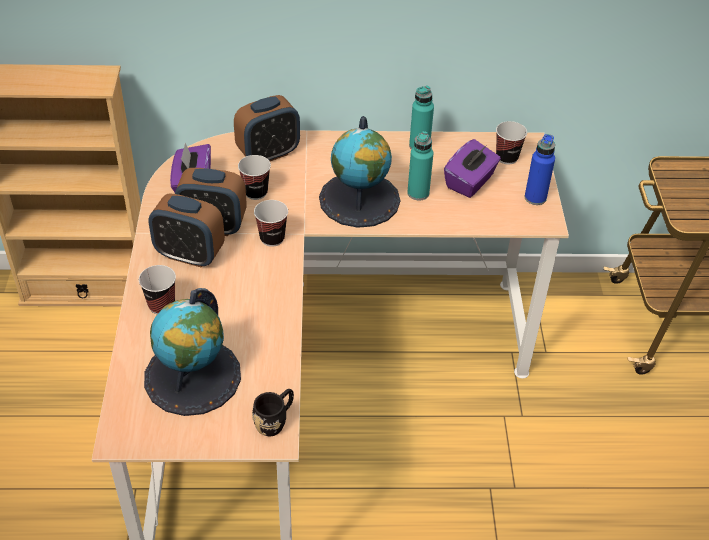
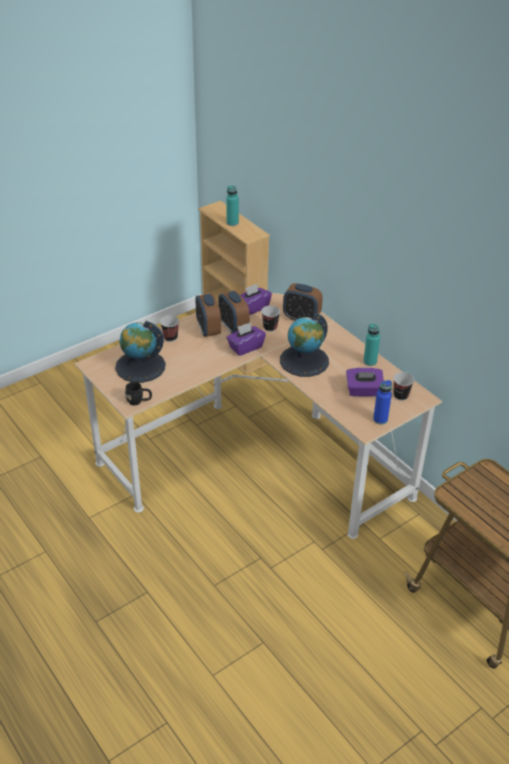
camera: 55 degrees right, 5 degrees down
(272, 238) = (245, 347): cup -> purple tissue box
(418, 193) = (332, 377): turquoise bottle -> turquoise bottle (232, 223)

